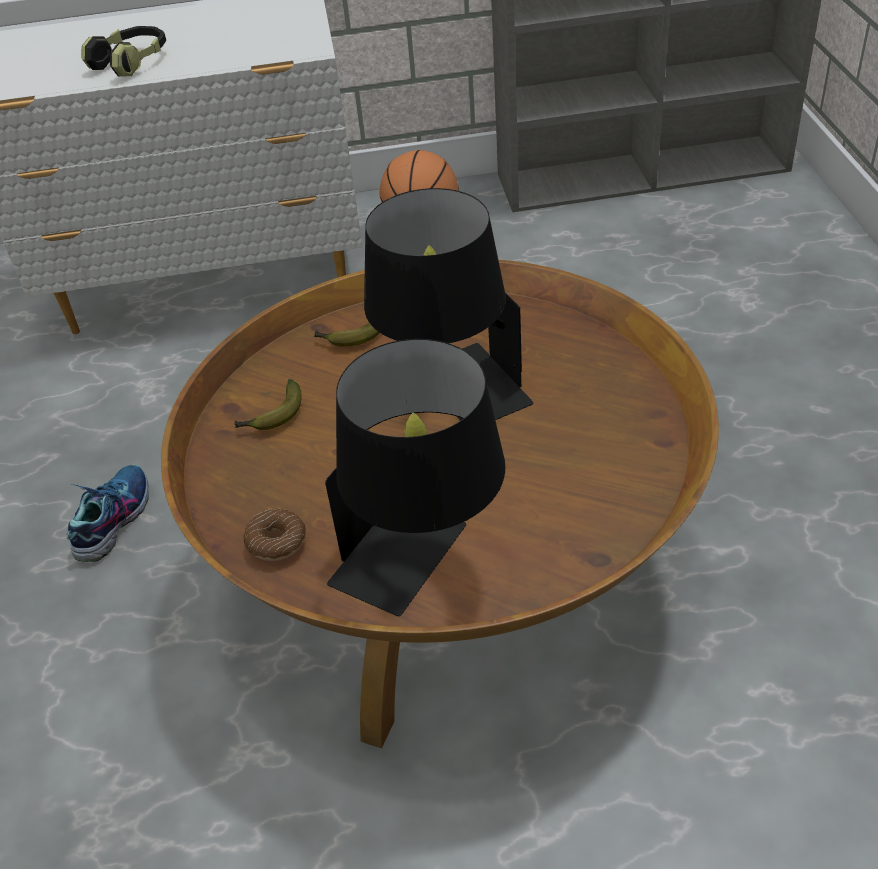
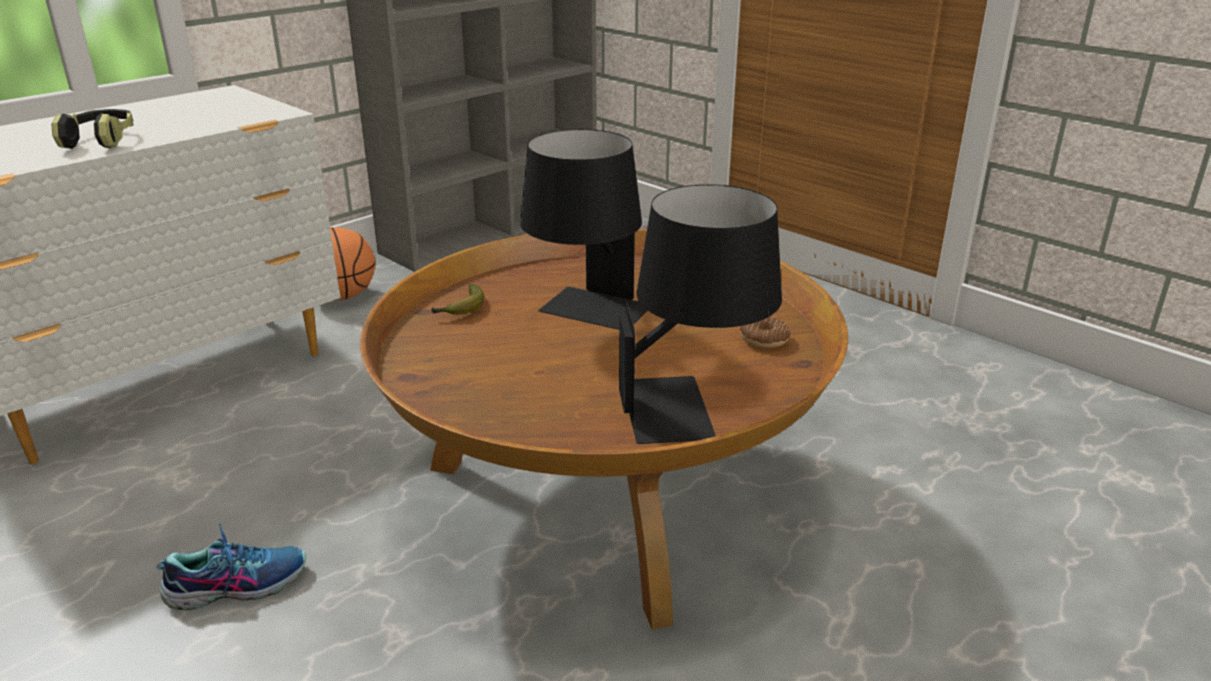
camera: 40 degrees left, 15 degrees down
(112, 519) = (237, 585): shoe -> shoe turned 90 degrees clockwise
(273, 416) = (454, 370): banana -> none
(276, 542) = (564, 434): donut -> donut (764, 339)

